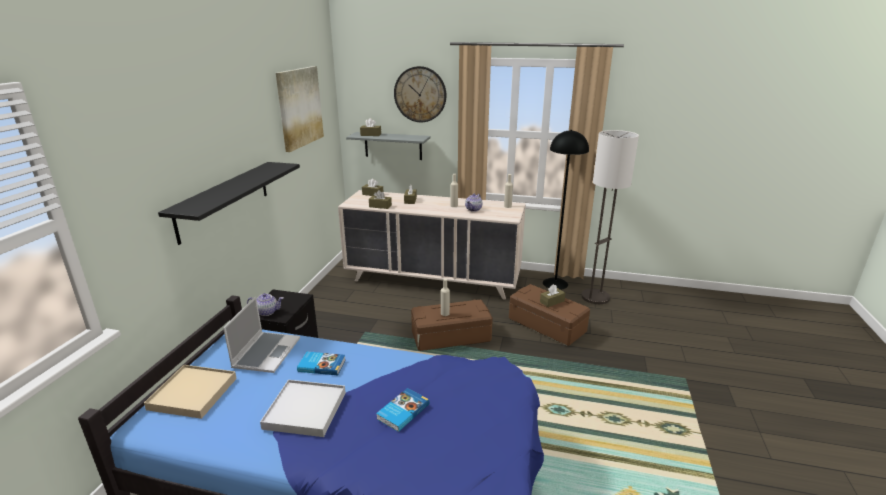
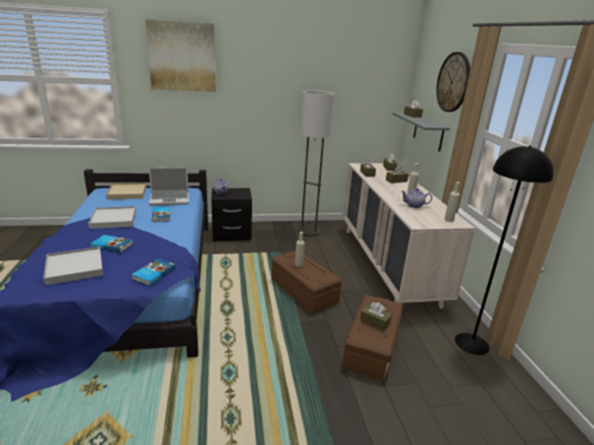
camera: 65 degrees right, 0 degrees up
(224, 200) = (234, 114): black shelf -> none
(299, 107) = (345, 74): picture -> picture (182, 56)
(456, 445) = (74, 267): none -> white tray
(494, 381) = (153, 273): none -> book
(595, 297) = (478, 384): floor lamp -> floor lamp (308, 231)

